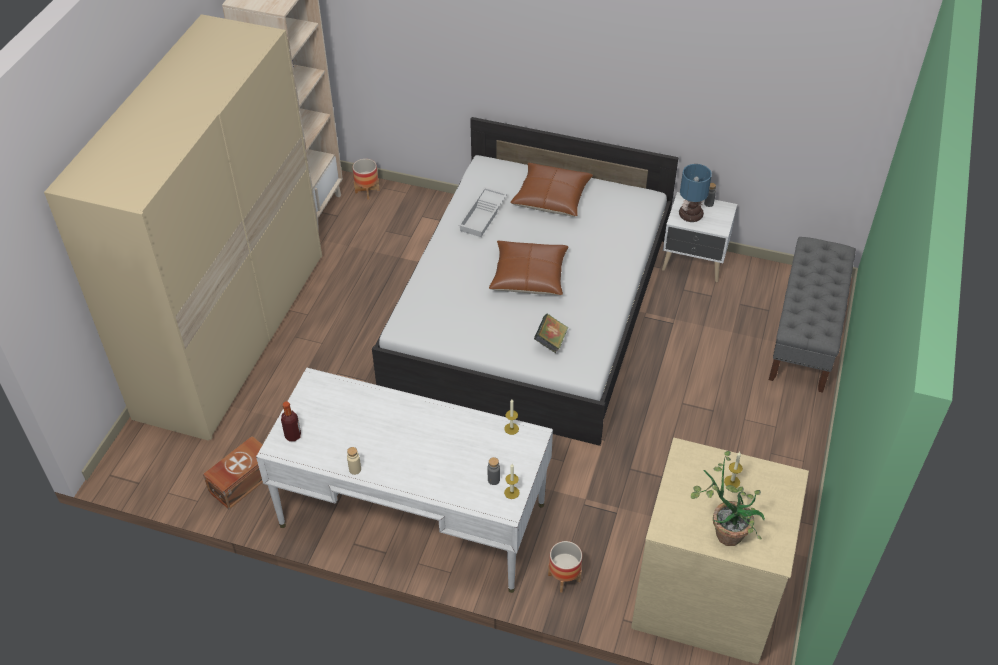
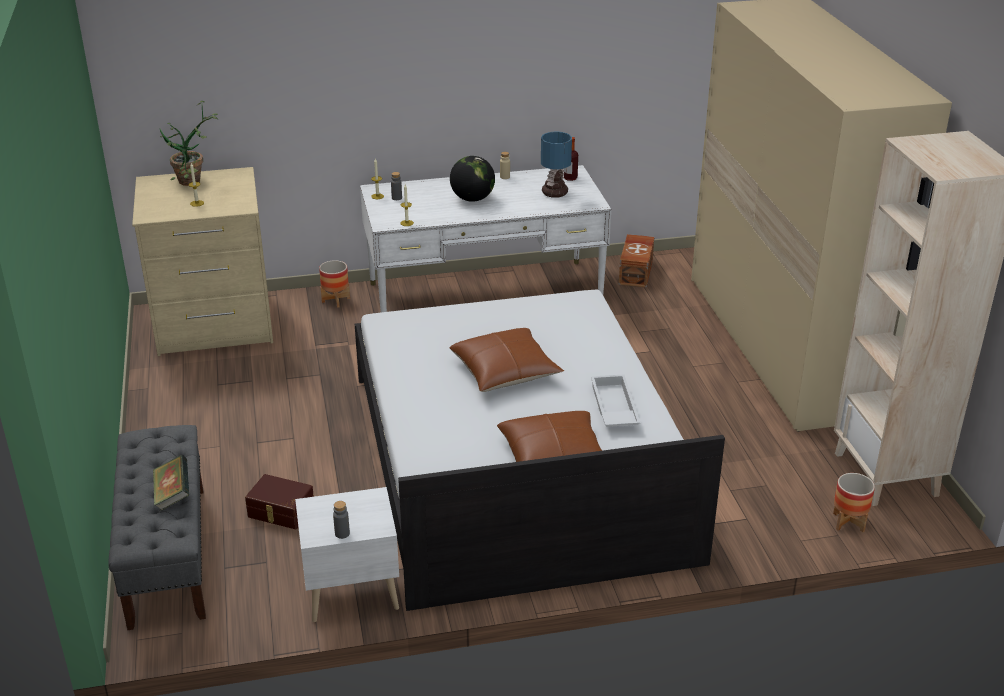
camera: 150 degrees right, 15 degrees down
(419, 442) = (472, 199): none -> globe
(550, 341) = (435, 328): book -> book (173, 495)
(690, 216) = (360, 507): table lamp -> table lamp (554, 192)
(717, 338) = (280, 512): none -> brown storage box

